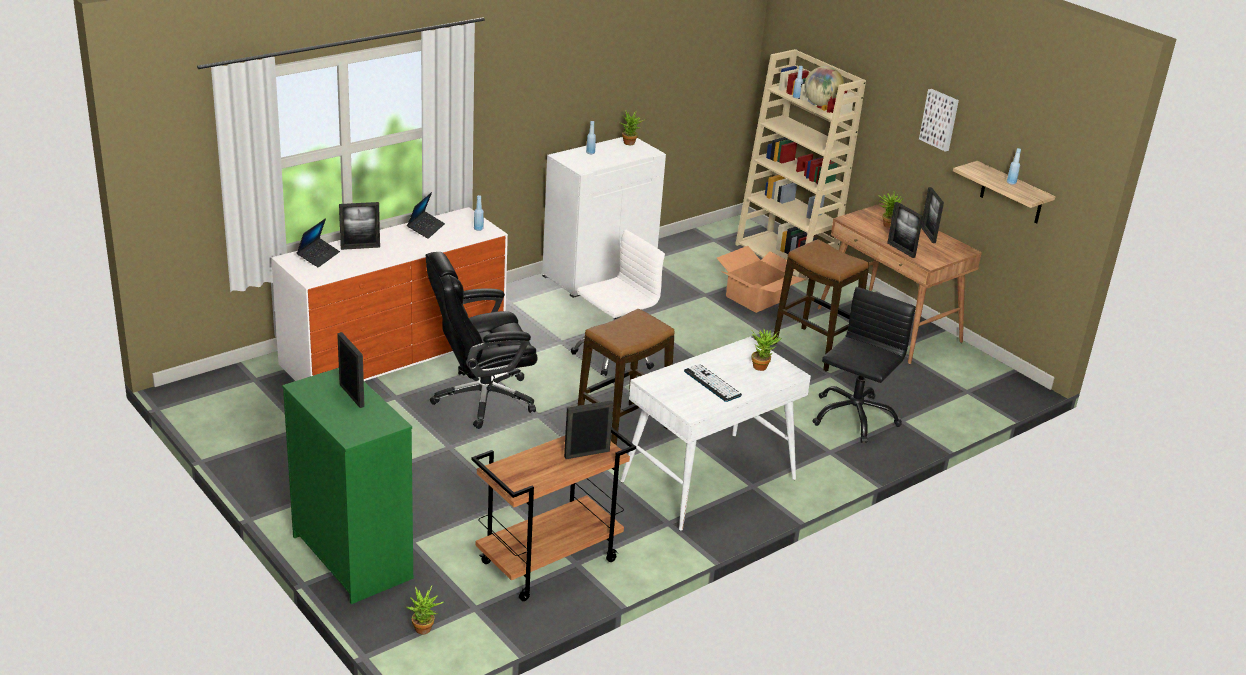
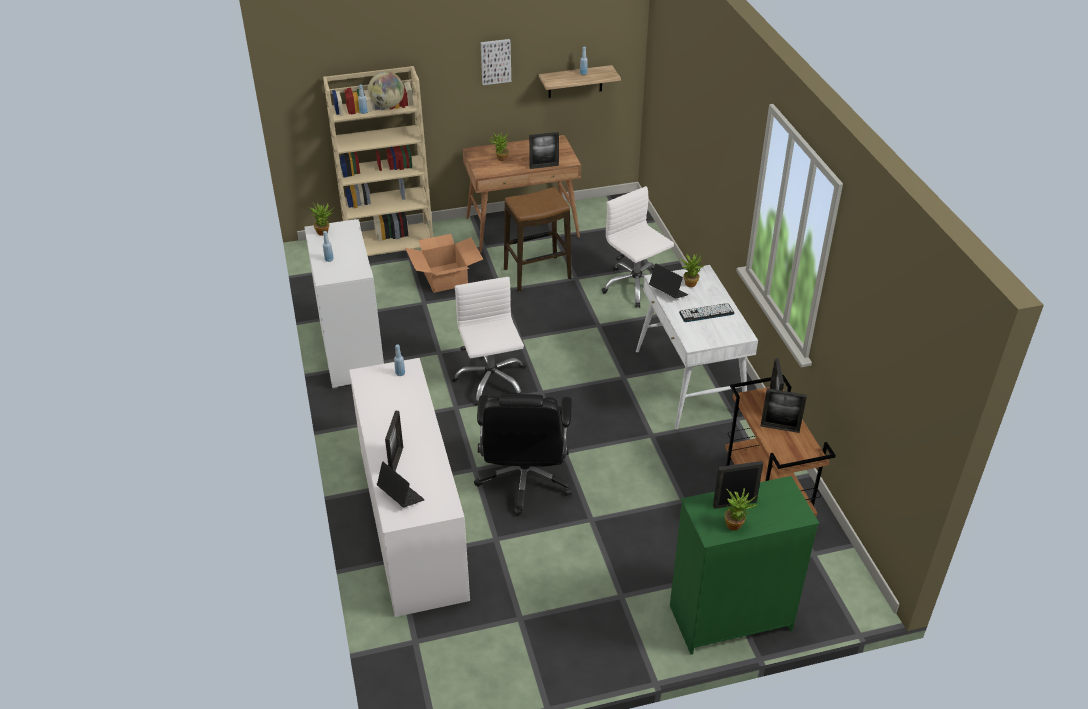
camera: 65 degrees left, 10 degrees up
(425, 631) = (834, 590): potted plant -> potted plant (736, 524)
(426, 228) = (380, 408): laptop -> laptop (668, 292)
(622, 429) = (604, 408): stool -> none
(853, 416) = (635, 286): black office chair -> white office chair
(928, 235) = (526, 147): picture frame -> picture frame (780, 428)

